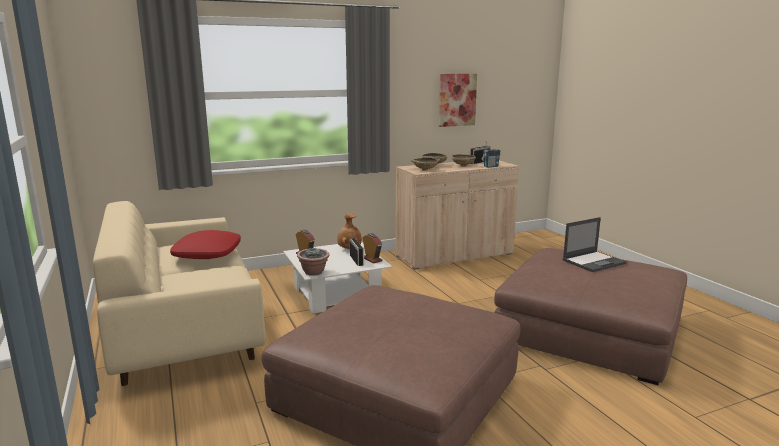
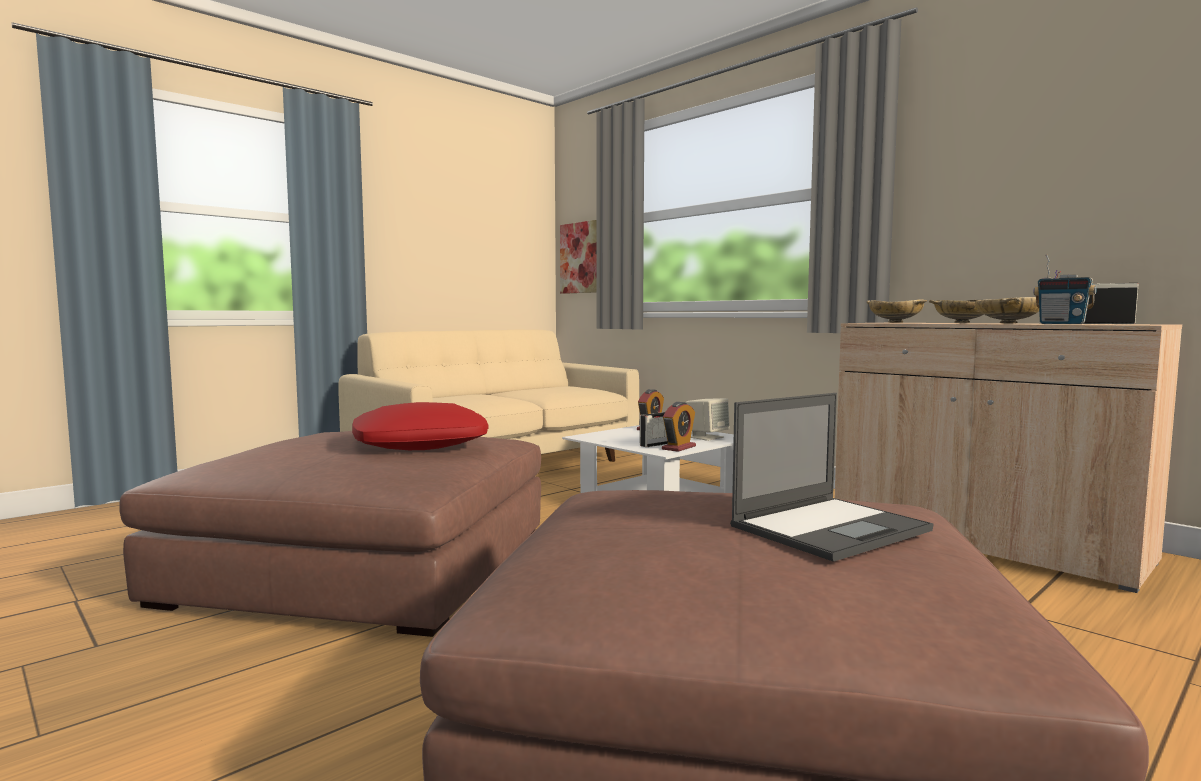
camera: 70 degrees right, 10 degrees down
(207, 253) = (547, 391): red pillow -> red pillow (421, 444)
(314, 272) = (590, 436): potted plant -> none
(349, 249) = (706, 437): brown vase -> beige speaker
(457, 100) = (1090, 178): picture -> picture (580, 258)
(594, 261) = (831, 527): laptop -> laptop turned 75 degrees counterclockwise

